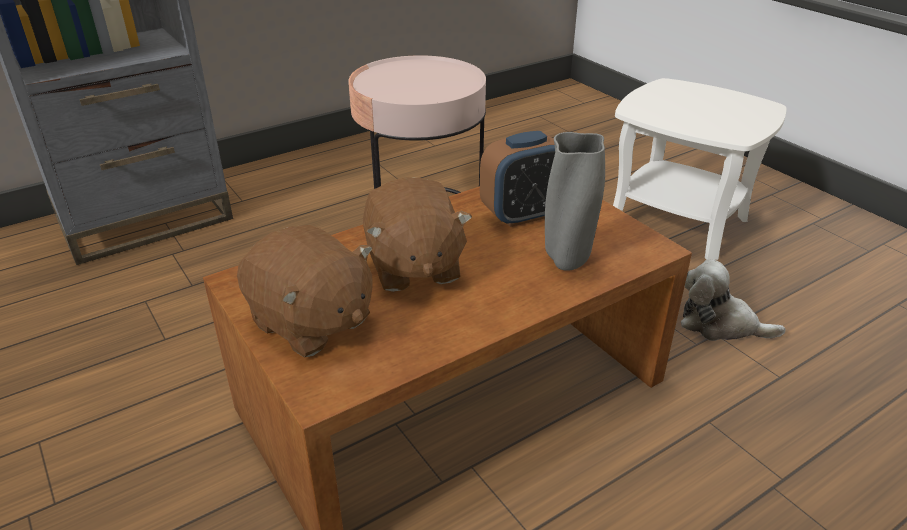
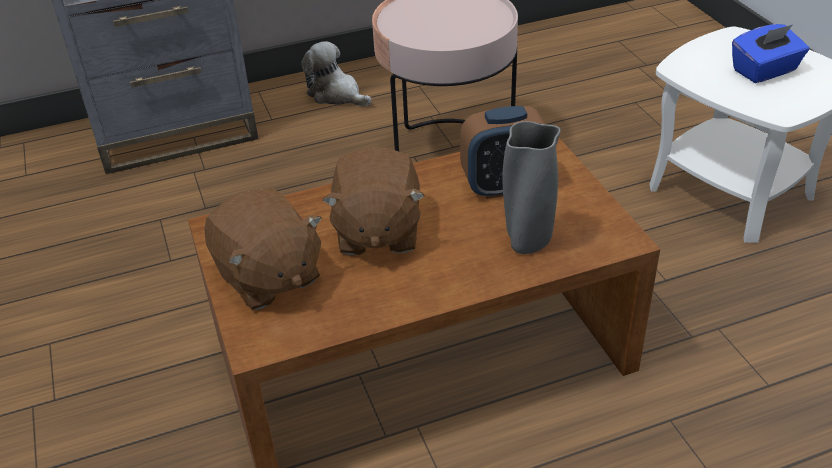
camera: 15 degrees right, 5 degrees up
(707, 107) = (765, 71): none -> blue tissue box
(719, 324) = (727, 318): plush toy -> plush toy (336, 95)

